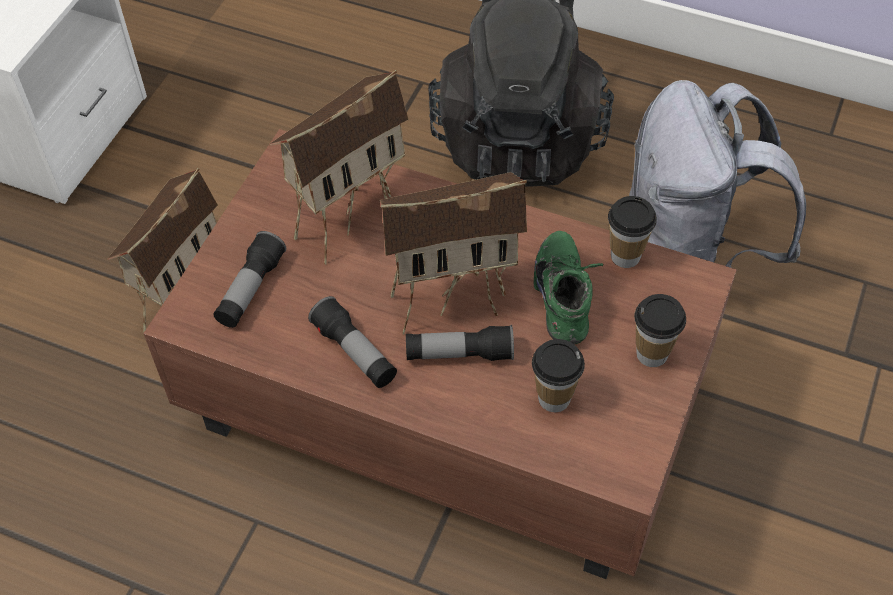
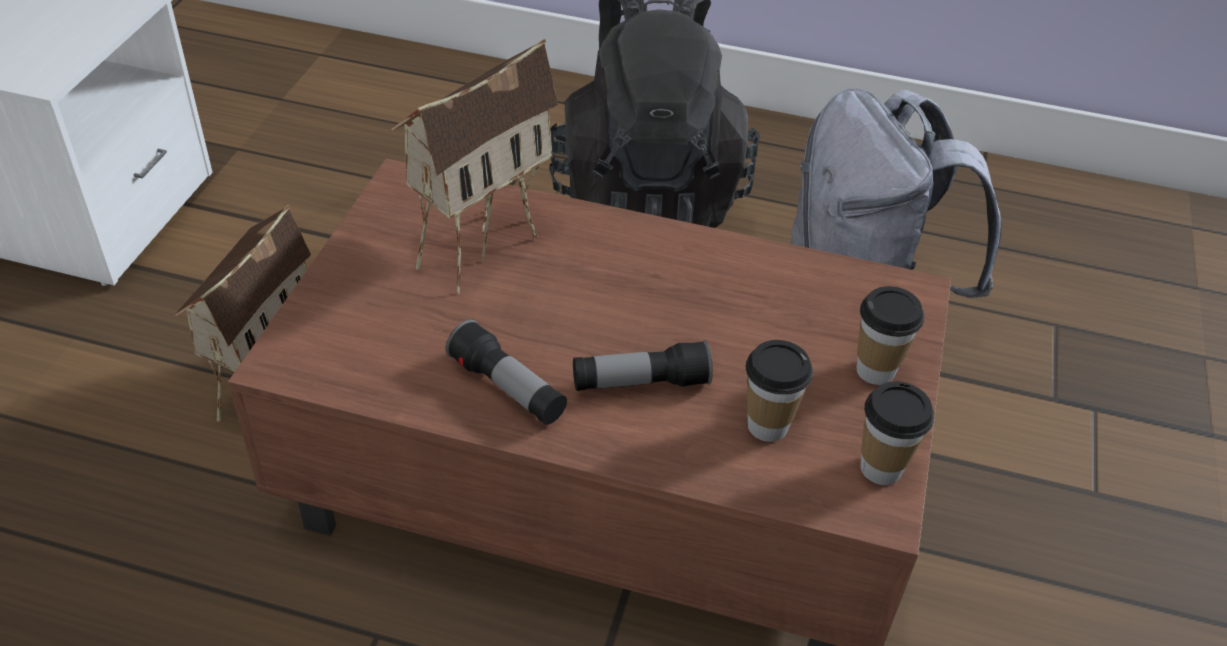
camera: 10 degrees left, 10 degrees down
(250, 289) = (366, 325): flashlight -> none
(452, 296) = (620, 321): toy house -> none
(567, 297) = (760, 316): green shoe -> none
(625, 256) = (820, 270): cup -> cup (881, 468)

